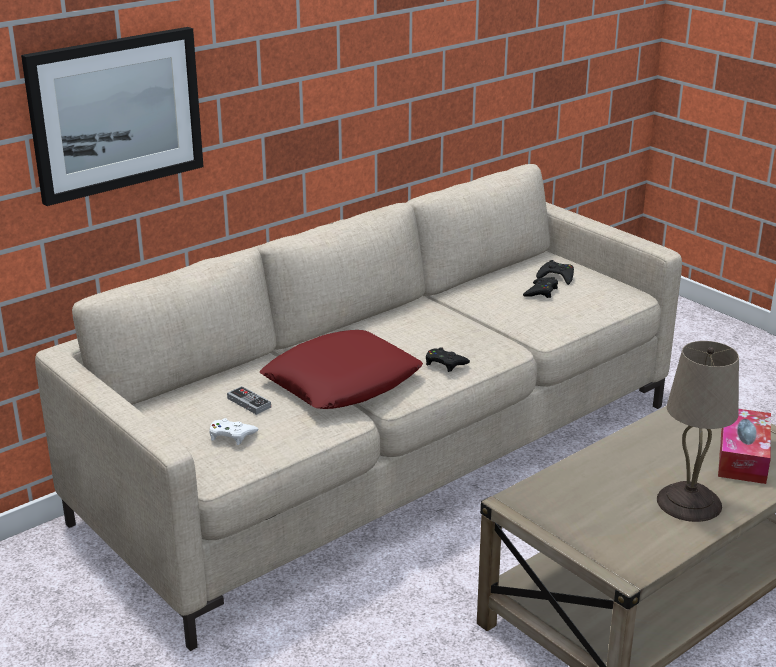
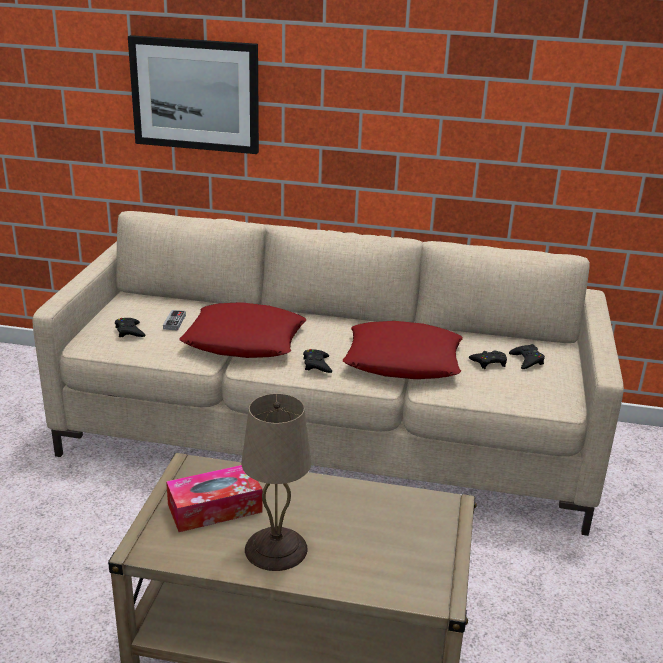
camera: 50 degrees right, 0 degrees up
(231, 435) = (129, 331): white game controller -> black game controller
(486, 324) = (403, 360): none -> red pillow
(742, 456) = (387, 556): tissue box -> tissue box (215, 508)

